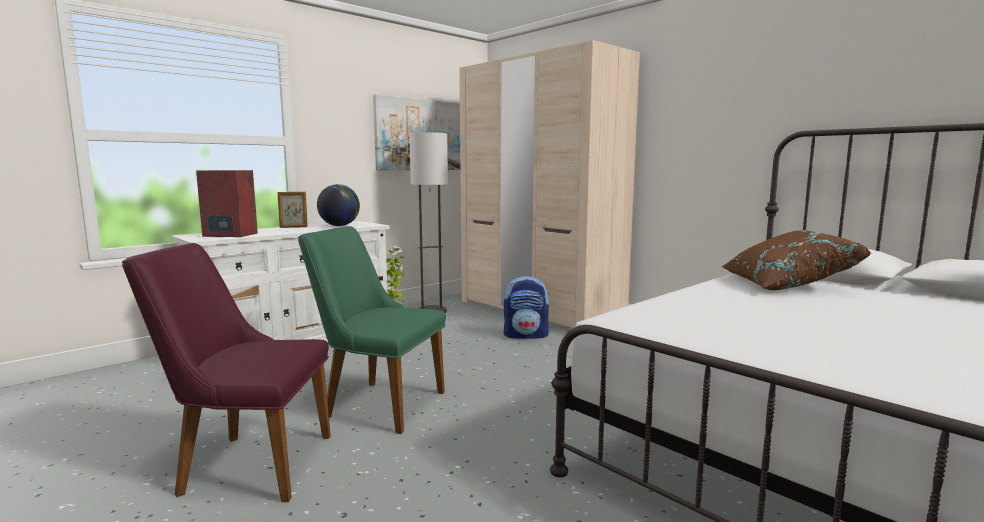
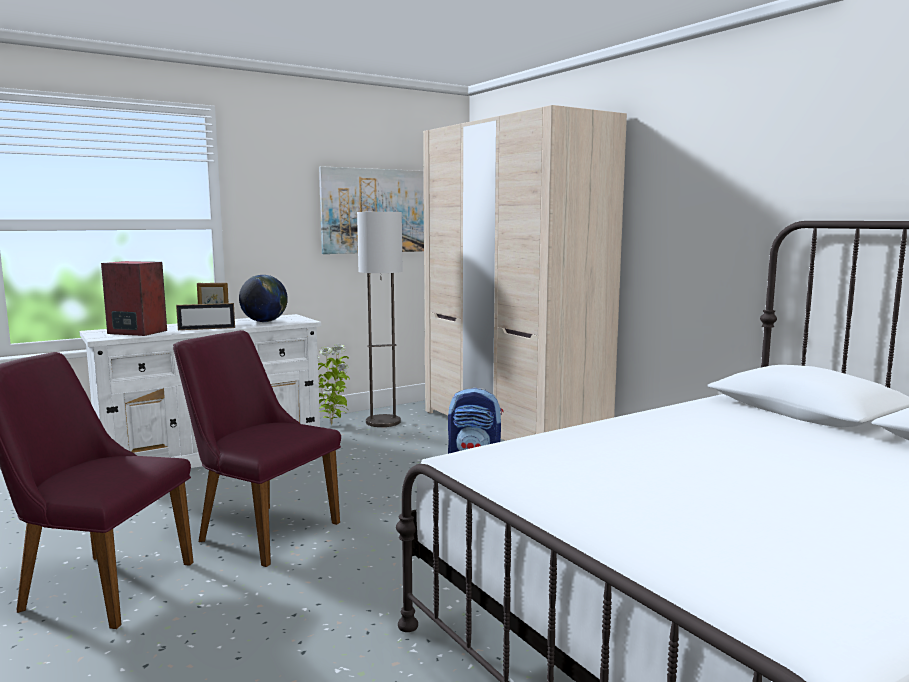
camera: 10 degrees right, 0 degrees up
(293, 231) = (206, 329): none -> picture frame
(375, 403) = (259, 529): green chair -> purple chair
(785, 284) = (732, 421): brown pillow -> none

